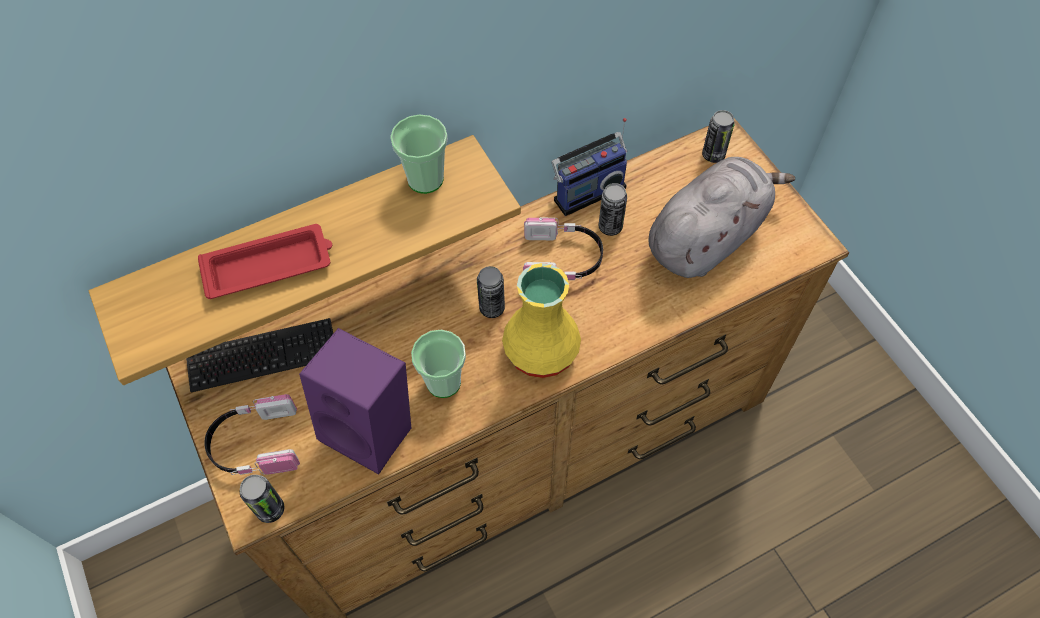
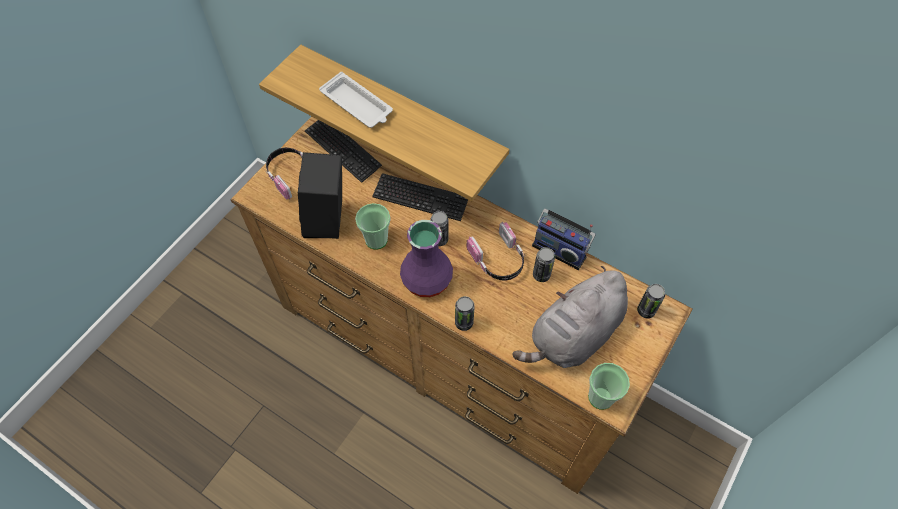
camera: 60 degrees right, 0 degrees up
(270, 266) = (357, 105): red tray -> white tray
(270, 509) = (259, 201): can -> can (464, 323)
(372, 429) = (328, 221): purple speaker -> black speaker
(414, 300) = (420, 198): none -> keyboard
(425, 179) = (460, 142): cup -> cup (601, 397)
(540, 349) = (427, 277): yellow vase -> purple vase
(707, 236) = (573, 335): grey plush toy -> grey plush toy turned 120 degrees clockwise

